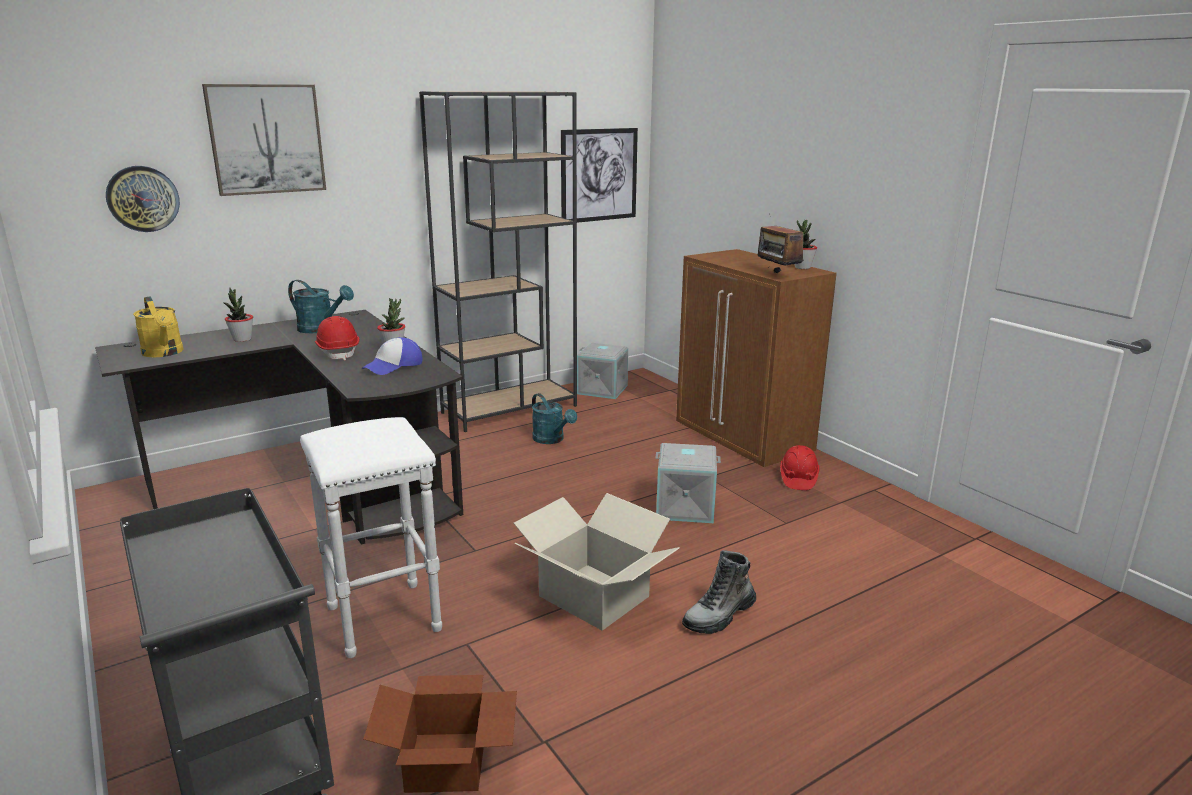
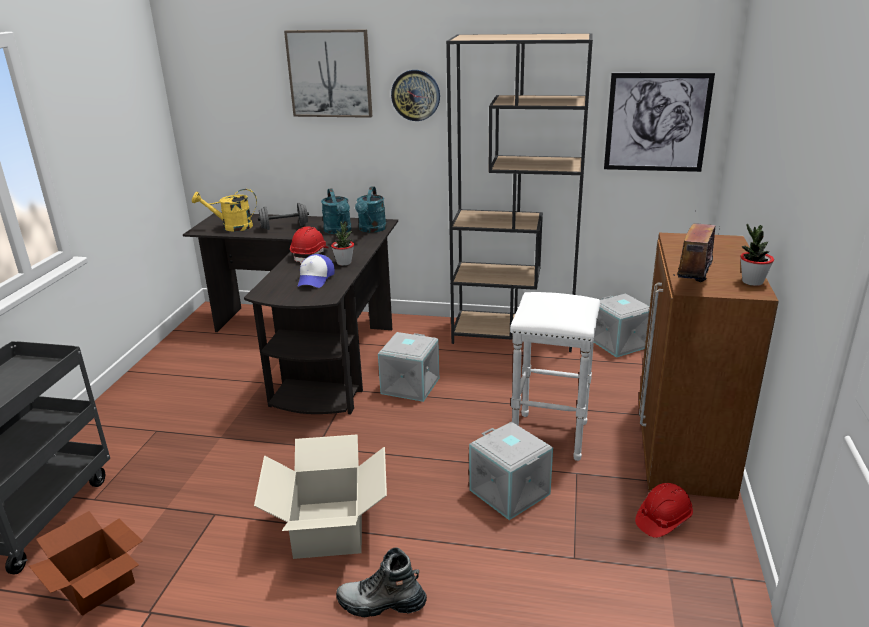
camera: 45 degrees right, 5 degrees up
(143, 199) = (247, 114): wall clock -> wall clock (415, 95)
(164, 353) = (232, 227): yellow watering can -> yellow watering can turned 75 degrees clockwise
(242, 339) = (284, 227): potted plant -> grey dumbbell
(382, 620) = (203, 468): white stool -> white stool (548, 436)
(394, 366) = (315, 279): cap -> cap turned 75 degrees counterclockwise
(480, 474) = (409, 385): none -> grey storage box
(552, 440) = (502, 377): turquoise watering can -> turquoise watering can (371, 230)

